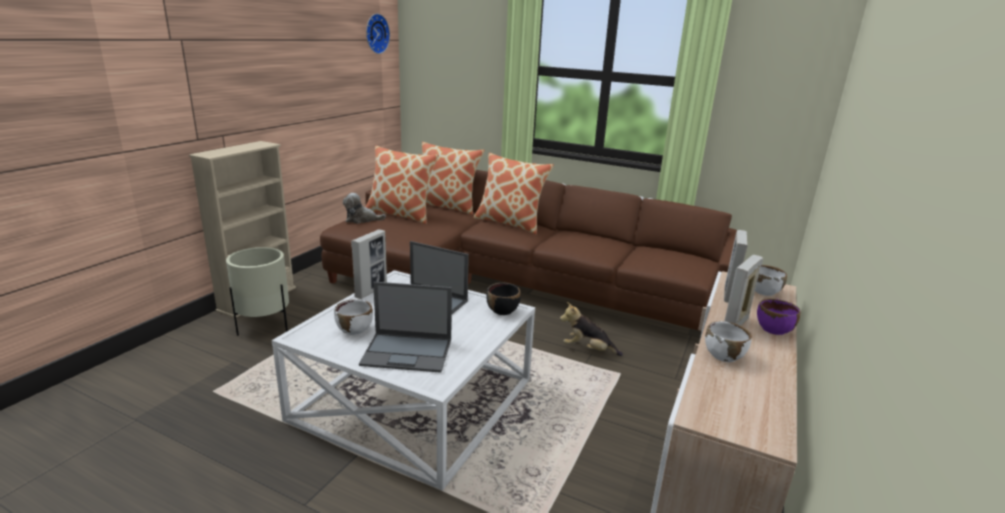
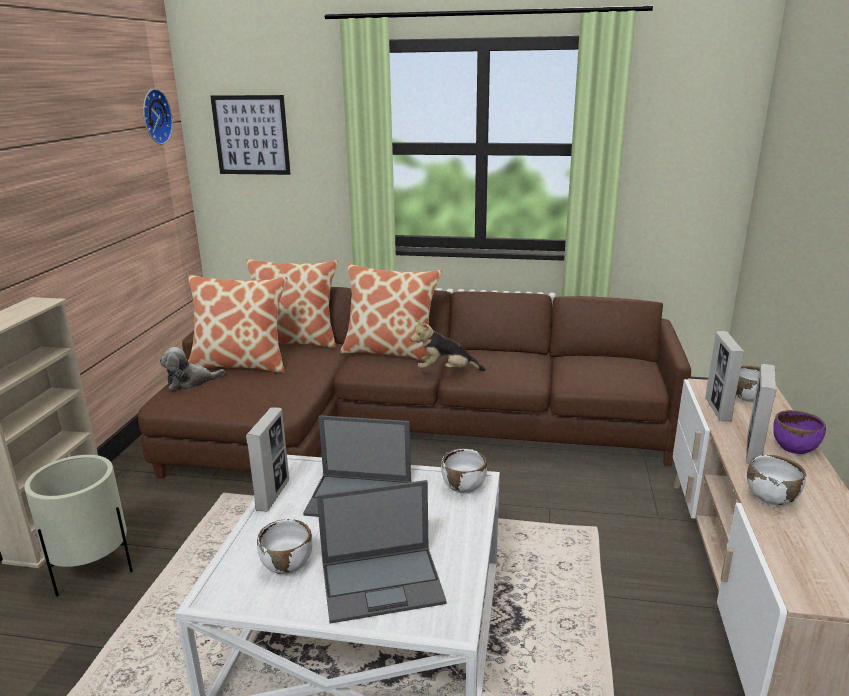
camera: 15 degrees left, 0 degrees up
(443, 53) = (251, 135): none -> picture
(503, 310) = (464, 486): black bowl -> white bowl
(587, 350) = (542, 503): plush toy -> plush toy (446, 371)

